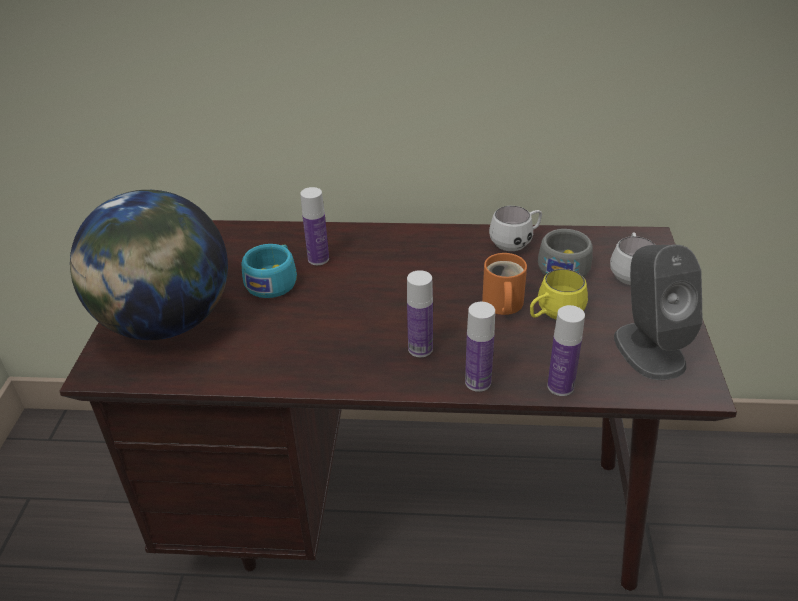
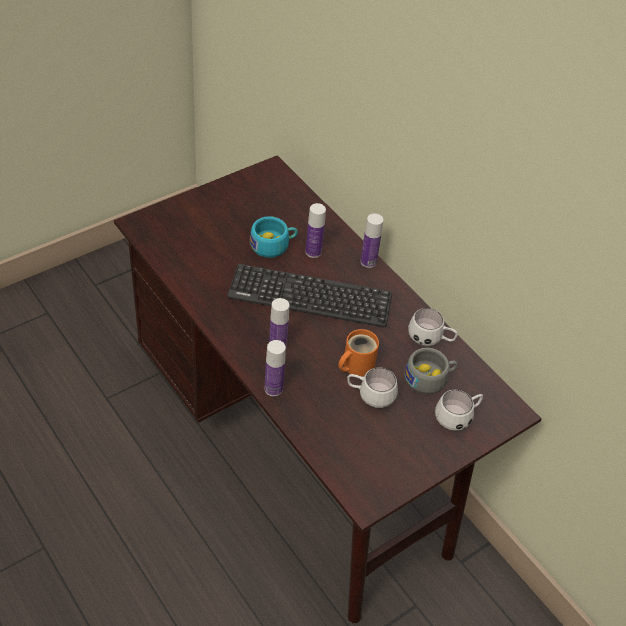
camera: 45 degrees right, 10 degrees up
(166, 322) = (196, 224): globe -> none
(375, 290) = (310, 296): none -> keyboard
(553, 315) = (370, 396): yellow mug -> white mug
(560, 386) = (305, 430): bottle -> bottle (368, 262)
(648, 350) = (381, 461): grey speaker -> none

